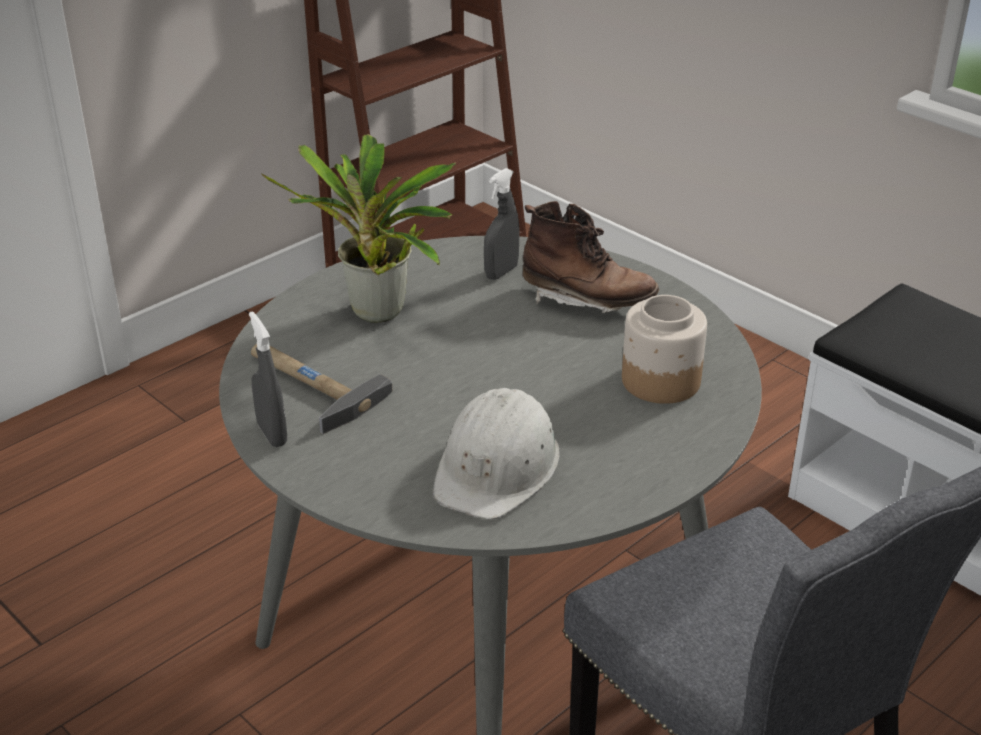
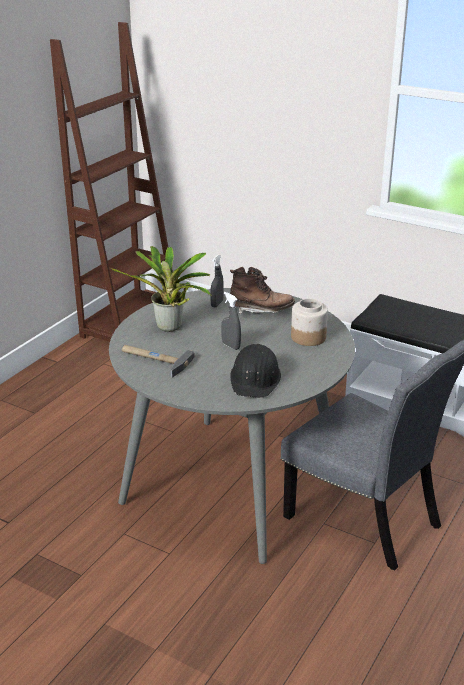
camera: 15 degrees left, 5 degrees down
(272, 434) = (149, 381): grey spray bottle -> grey spray bottle (231, 346)
(498, 467) = (255, 378): white hard hat -> black hard hat

